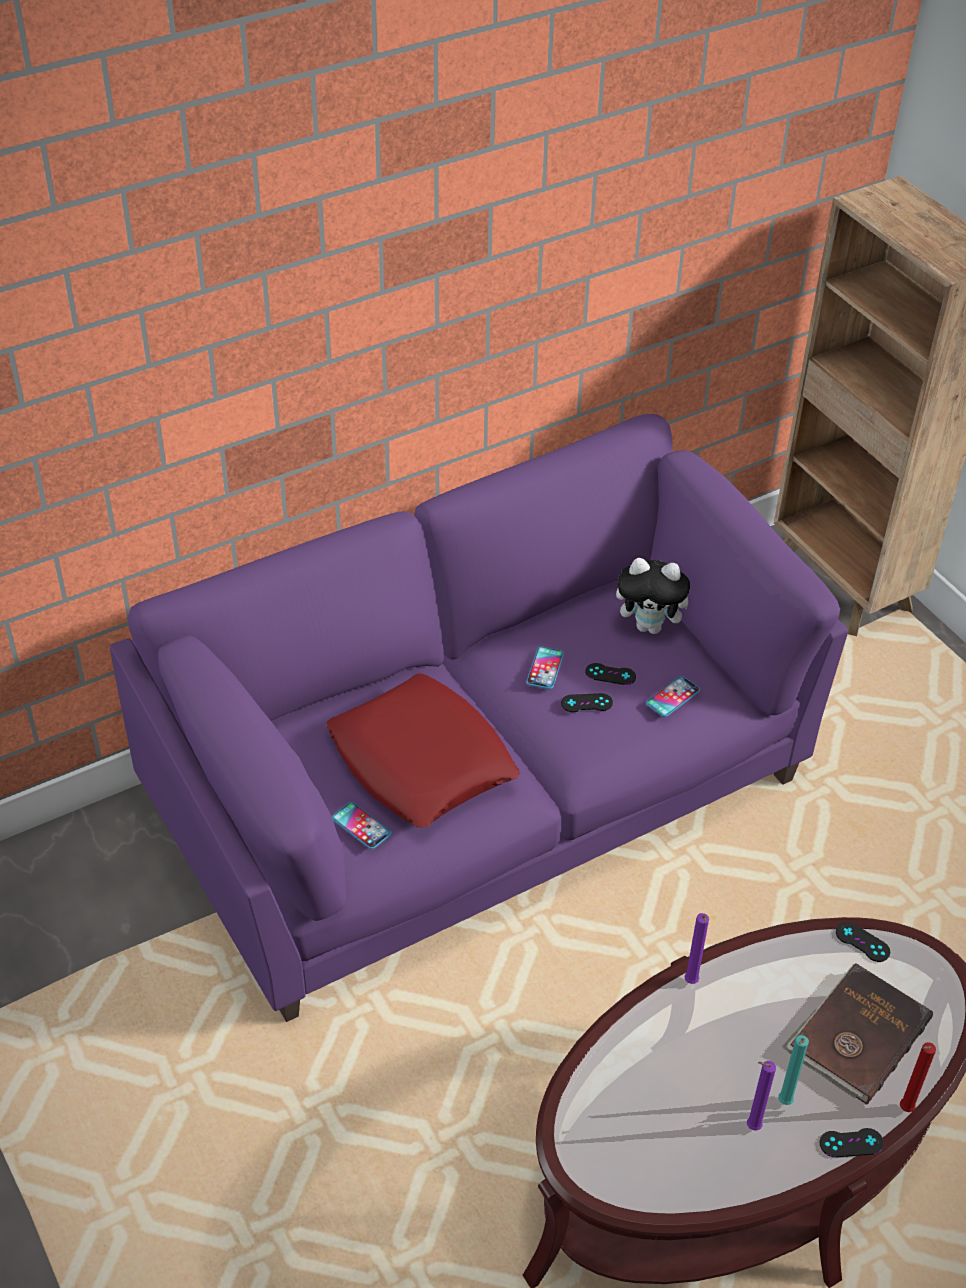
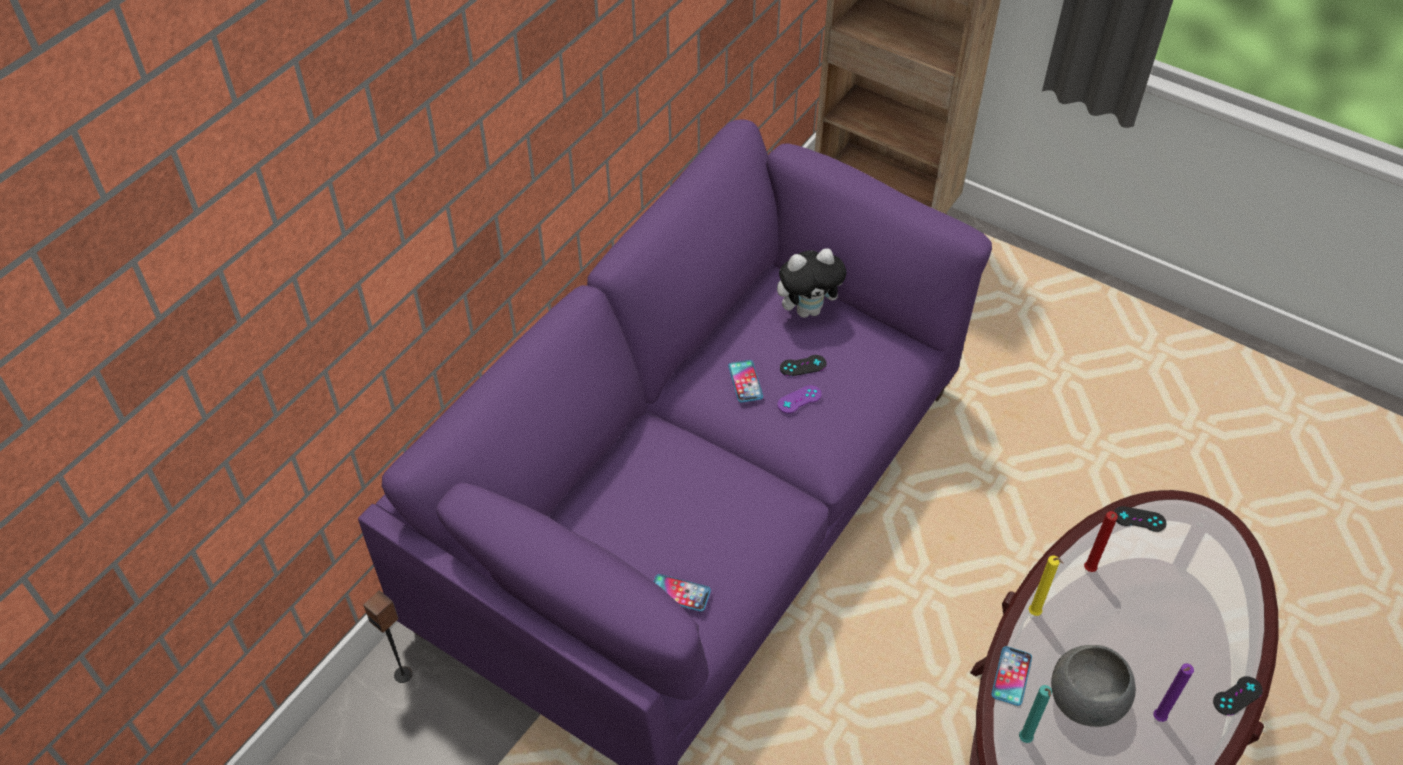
camera: 25 degrees left, 5 degrees up
(124, 827) = (403, 674): none -> speaker
(422, 761) = (694, 510): red pillow -> none
(586, 703) = (799, 399): black game controller -> purple game controller
(672, 697) = (865, 366): phone -> phone (1011, 676)
(687, 1079) = (1084, 700): none -> grey bowl
(691, 983) = (1035, 614): purple candle -> yellow candle
(783, 1103) = (1168, 686): turquoise candle -> turquoise candle (1025, 741)
(856, 1036) = (1184, 602): brown book -> none
(904, 1110) = (1256, 648): red candle -> red candle (1088, 571)

